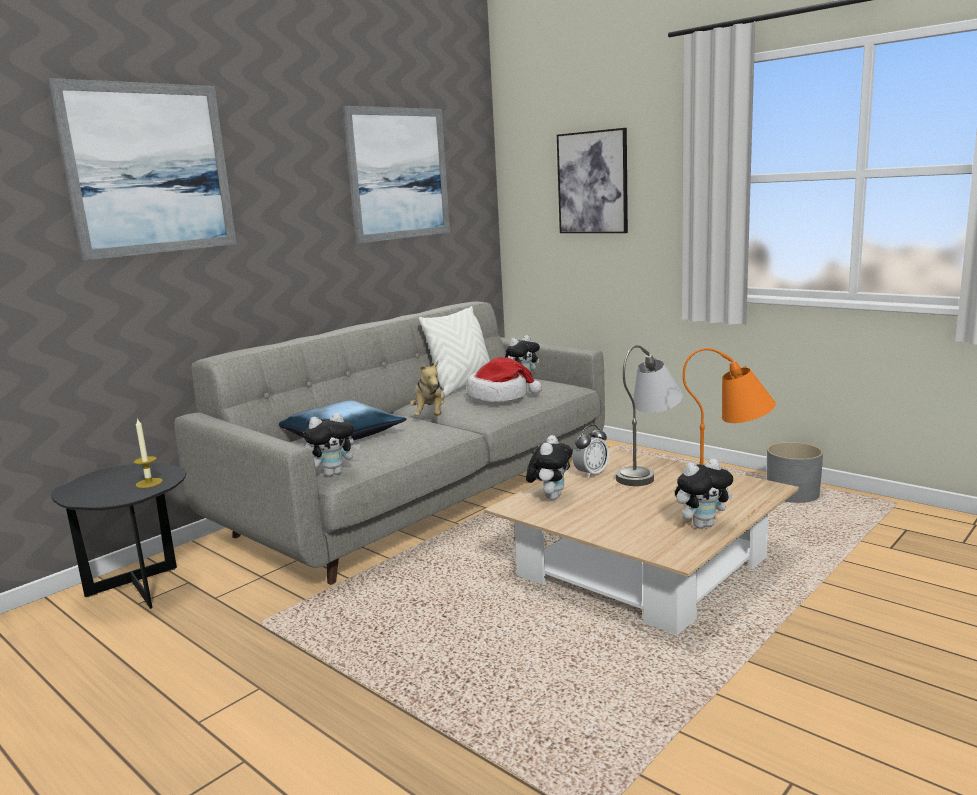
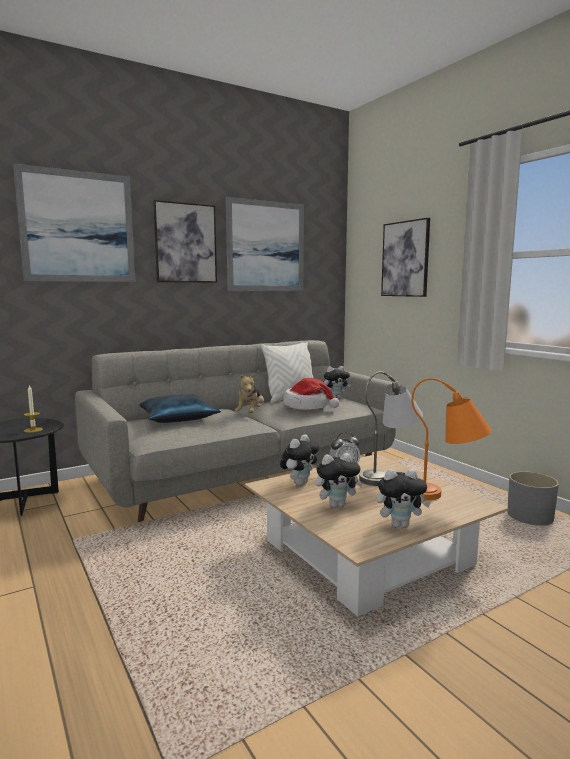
camera: 15 degrees right, 5 degrees down
(296, 179) = (185, 243): none -> picture
(333, 473) = (148, 441): plush toy -> plush toy (337, 505)

